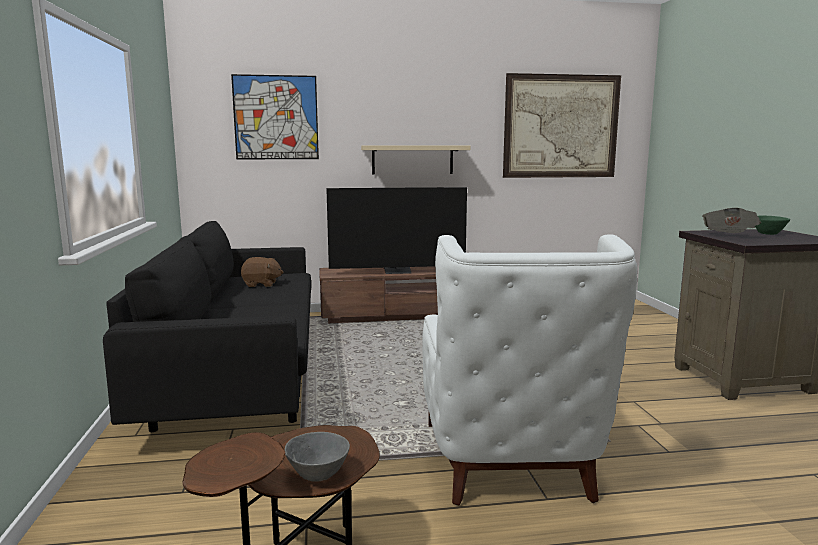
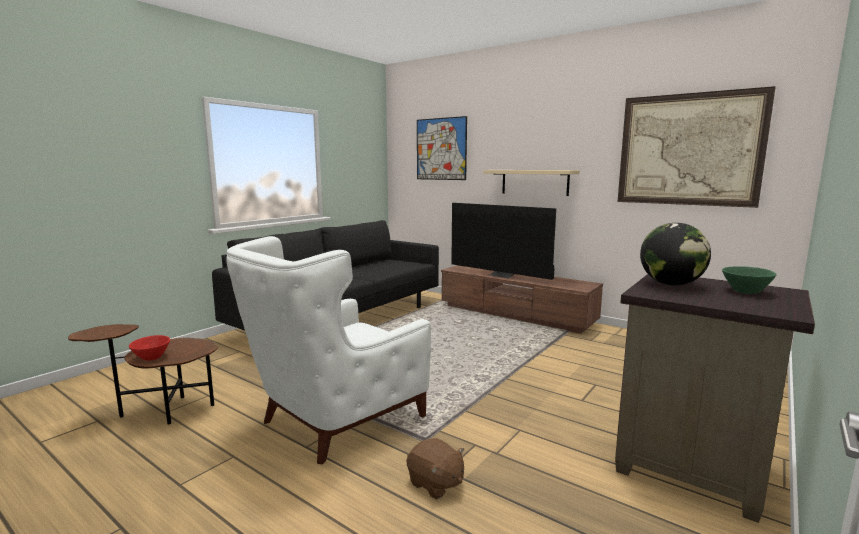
camera: 45 degrees right, 0 degrees up
(261, 284) = (383, 266): brown plush toy -> brown plush toy (435, 484)
(317, 475) = (150, 358): grey bowl -> red bowl
(729, 236) = (671, 284): newspaper -> globe

